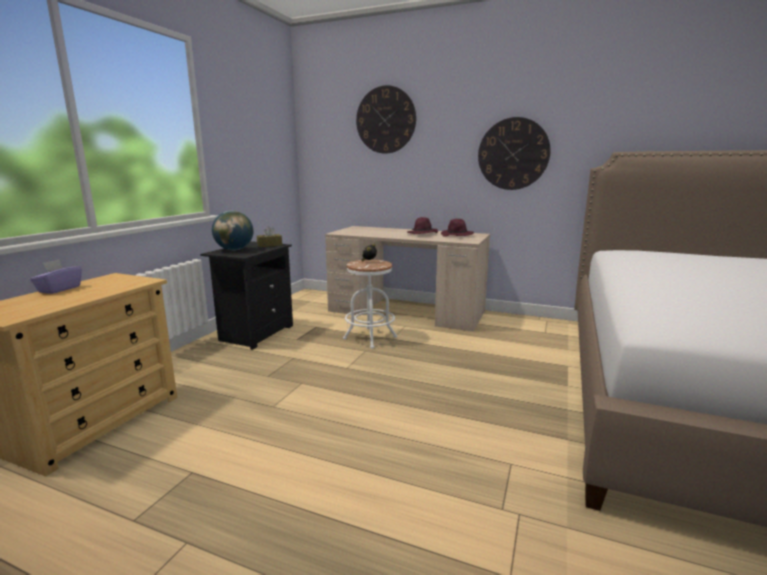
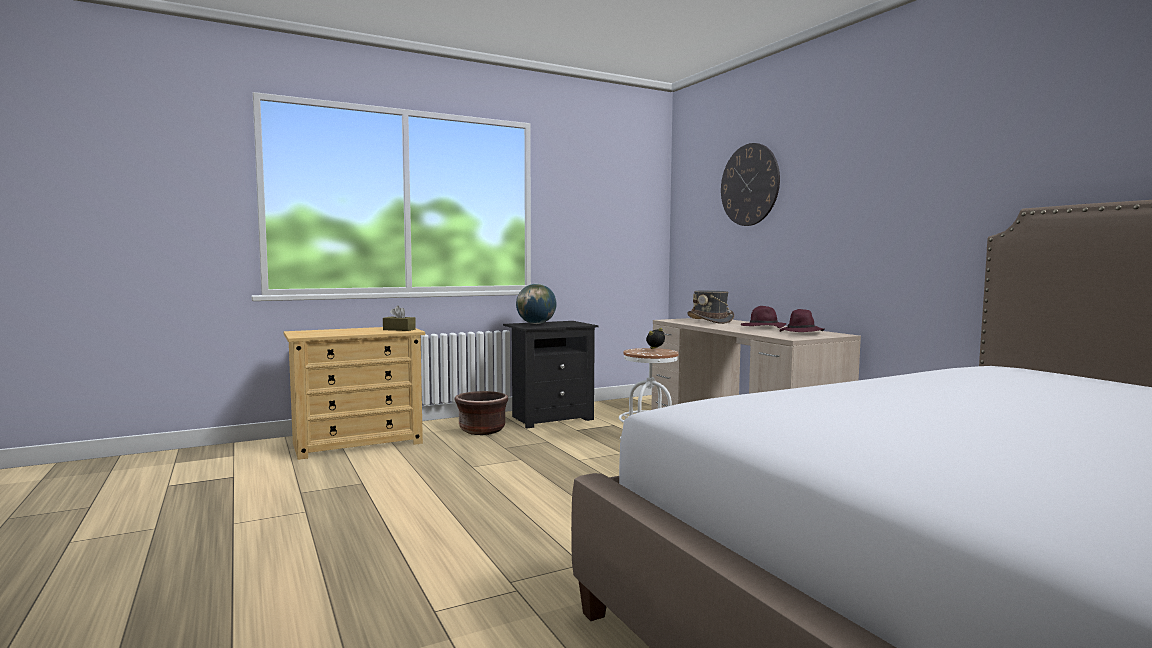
camera: 40 degrees right, 10 degrees down
(59, 289) = (356, 328): purple tissue box -> none
(215, 364) = (482, 430): none -> brown planter
(269, 245) = (576, 324): brown tissue box -> brown tissue box (399, 329)
(368, 230) = (710, 321): none -> grey hat
(513, 154) = (891, 219): wall clock -> none

